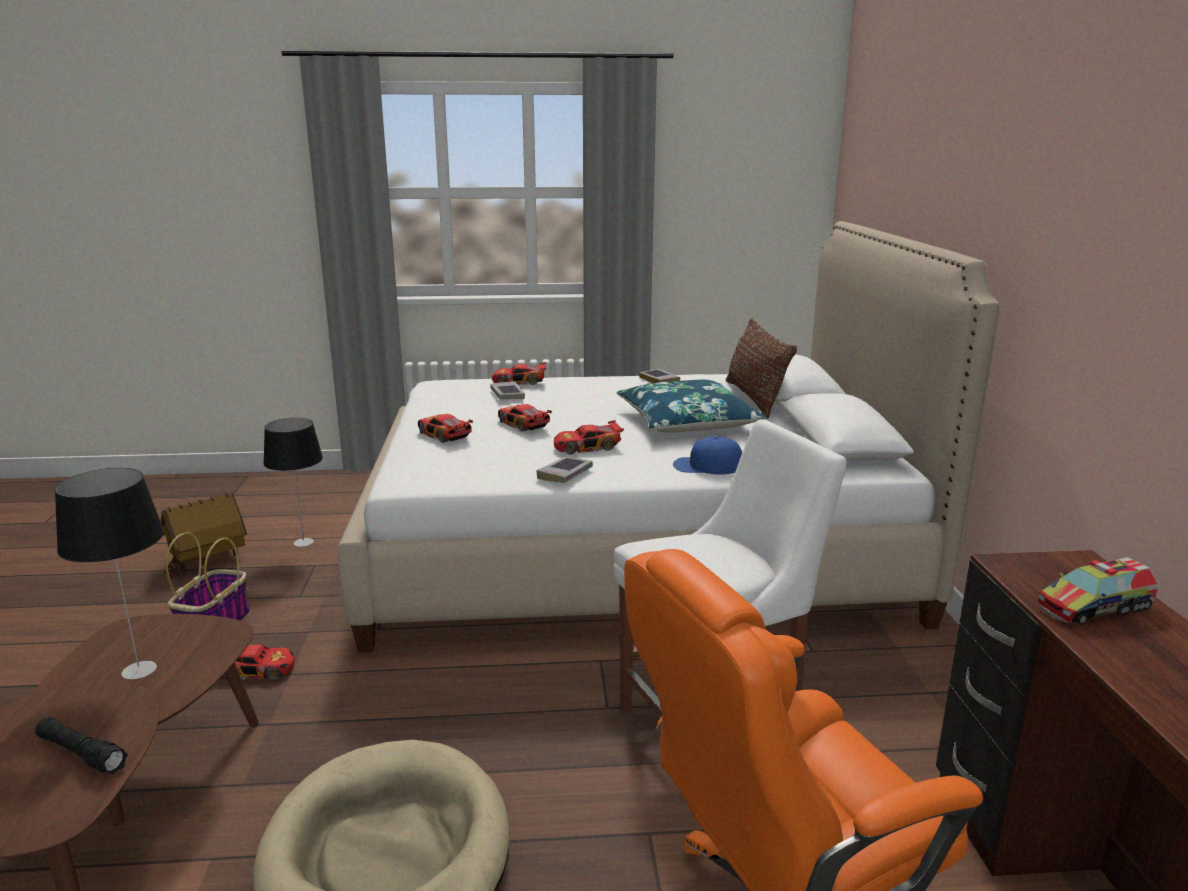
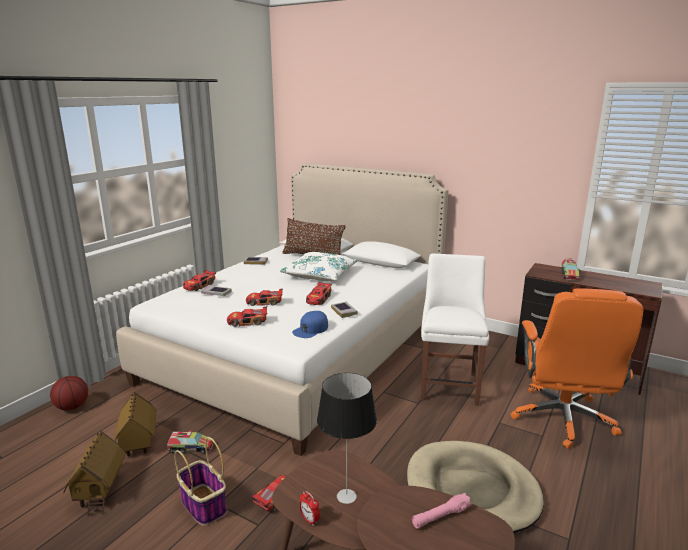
camera: 55 degrees left, 0 degrees up
(78, 660) = (309, 520): none -> alarm clock
(81, 754) = (440, 516): black flashlight -> pink flashlight
(303, 542) = (138, 443): table lamp -> toy house
(317, 573) = (190, 448): none -> toy truck
(340, 483) = (72, 407): none -> basketball
(687, 422) = (320, 274): blue pillow -> white pillow
(707, 465) = (373, 286): blue cap -> blue cap (311, 329)

